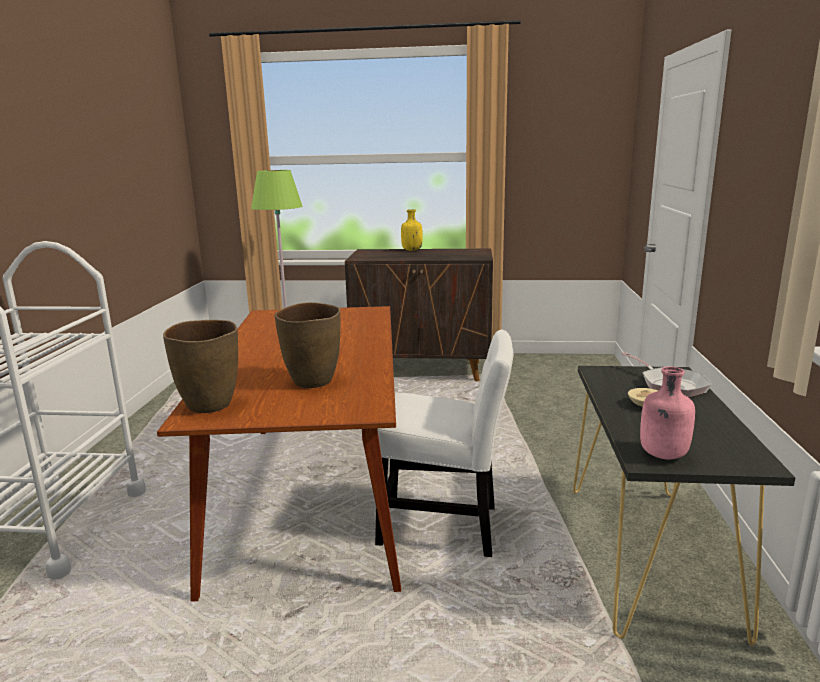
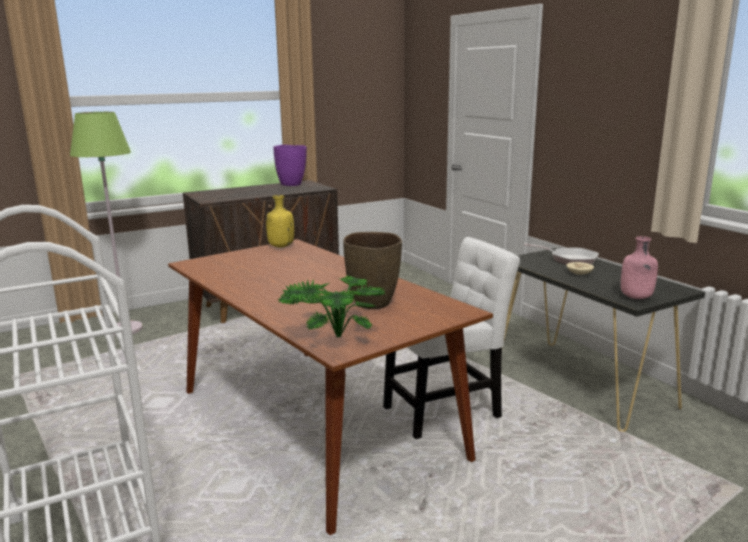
camera: 35 degrees left, 0 degrees up
(210, 405) = (332, 338): brown vase -> potted plant
(411, 250) = (242, 188): yellow bottle -> yellow bottle (280, 246)
(462, 251) = (291, 184): none -> purple vase

